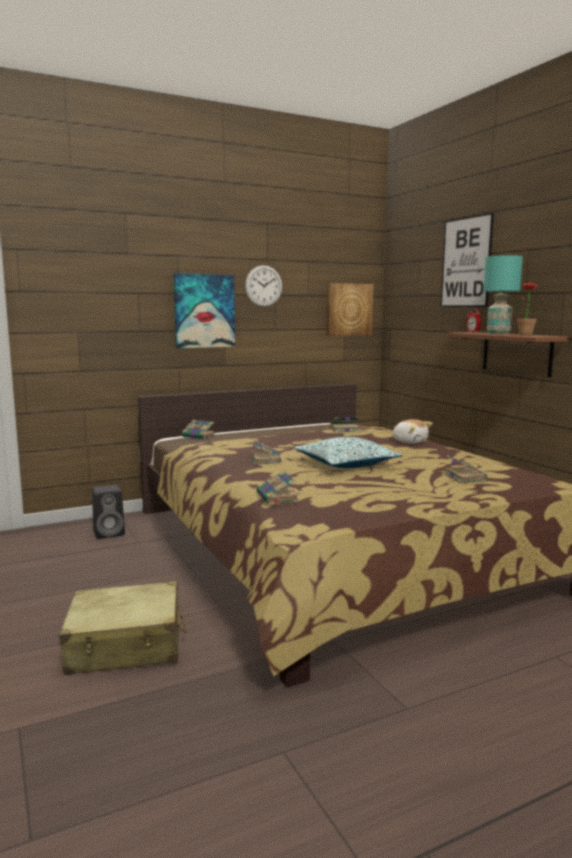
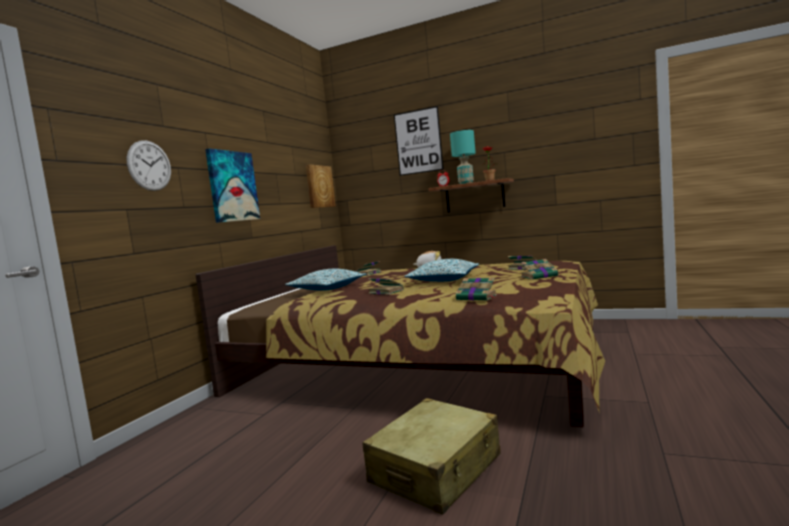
camera: 40 degrees left, 5 degrees down
(110, 533) = (217, 420): black speaker -> none
(199, 436) = (264, 302): book -> book (540, 276)
(259, 438) = (327, 288): none -> pillow
(263, 286) = (269, 165): wall clock -> wall clock (149, 165)

